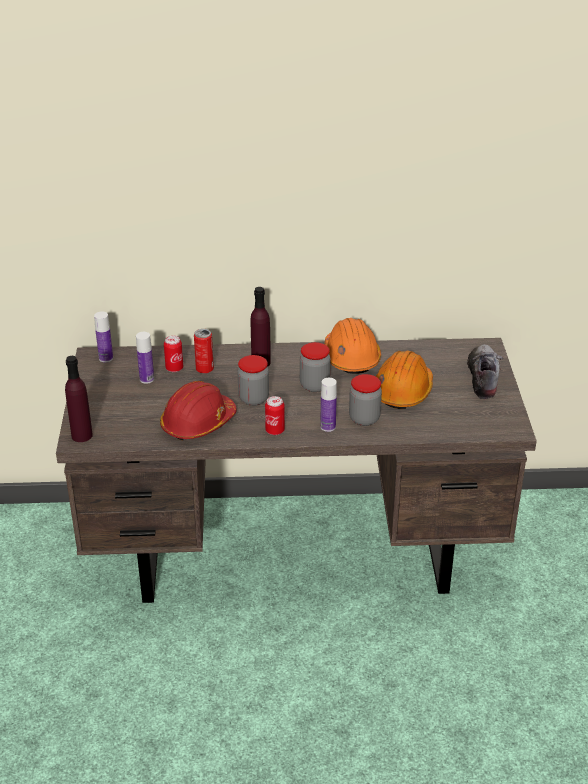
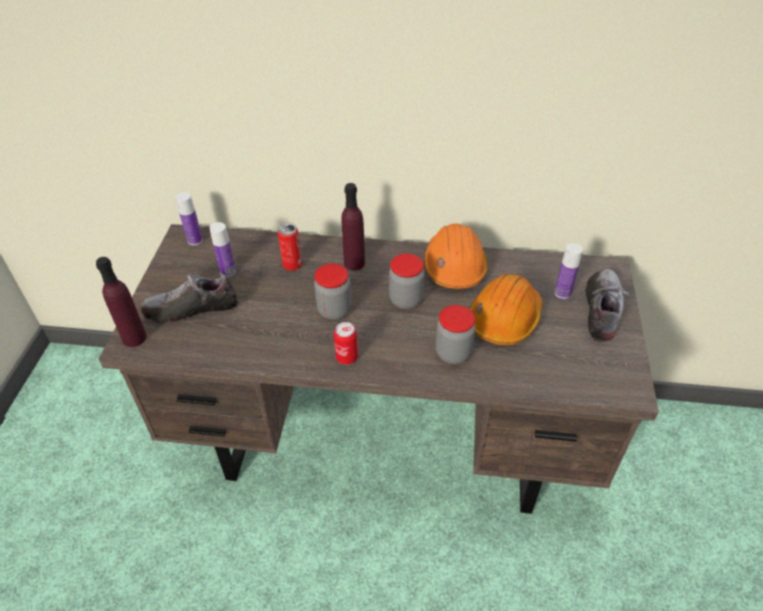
camera: 10 degrees right, 10 degrees up
(124, 409) = (191, 308): none -> shoe
(174, 368) = (261, 260): can -> none
(198, 423) = (264, 336): red hard hat -> none
(328, 427) = (408, 359): bottle -> bottle (562, 293)

